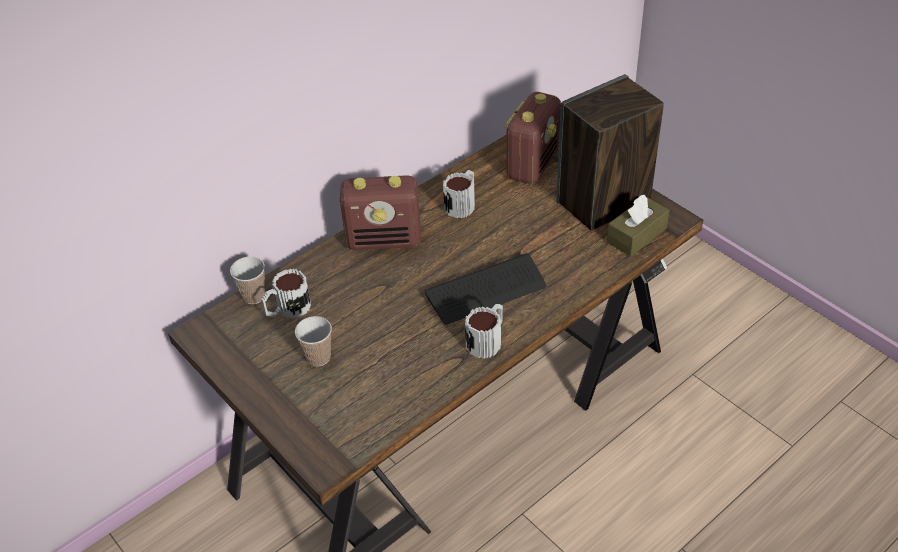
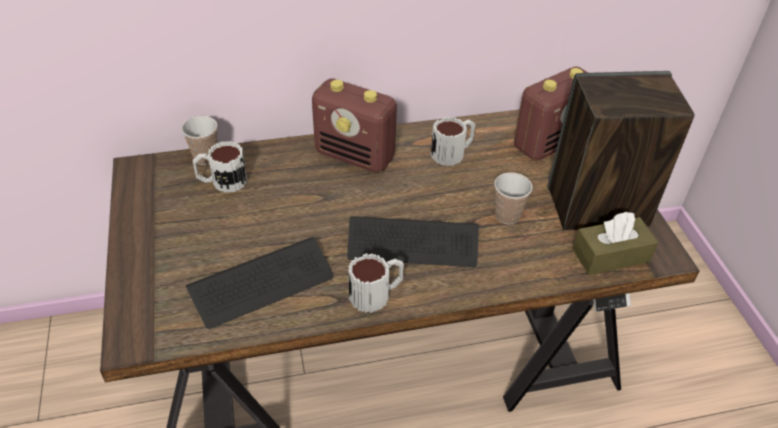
camera: 25 degrees right, 0 degrees up
(318, 357) = (211, 236): cup -> cup (507, 216)
(392, 374) = (262, 284): none -> keyboard

